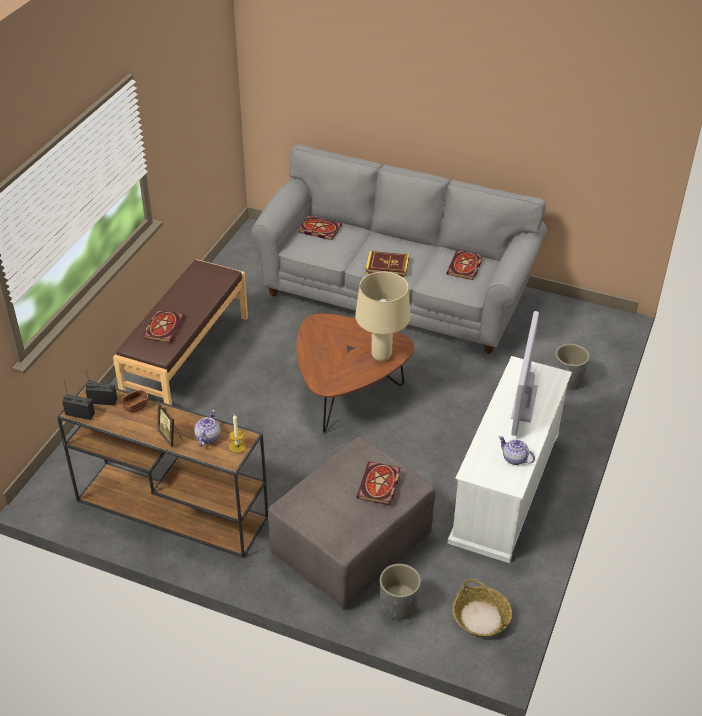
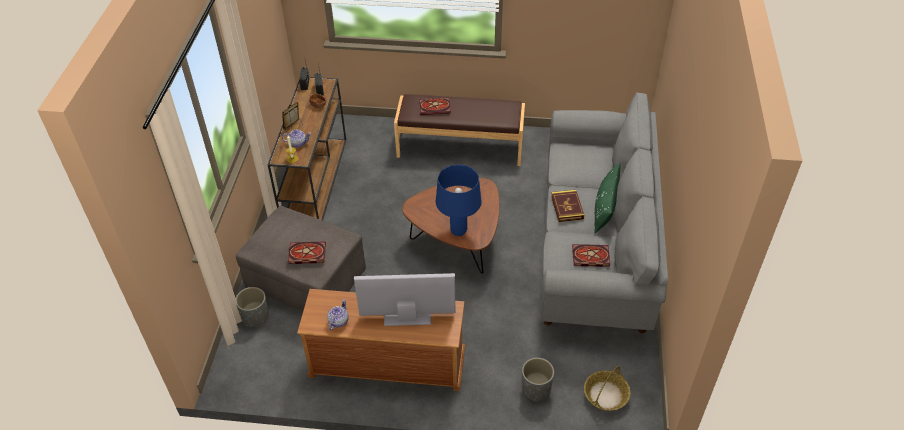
camera: 75 degrees right, 5 degrees up
(318, 229) = (592, 155): book -> none
(381, 356) = (458, 231): beige table lamp -> blue table lamp
(399, 243) = (604, 208): none -> green pillow
(481, 618) = (252, 367): basket -> basket (605, 395)
(506, 488) = (386, 362): white tv stand -> brown tv stand

